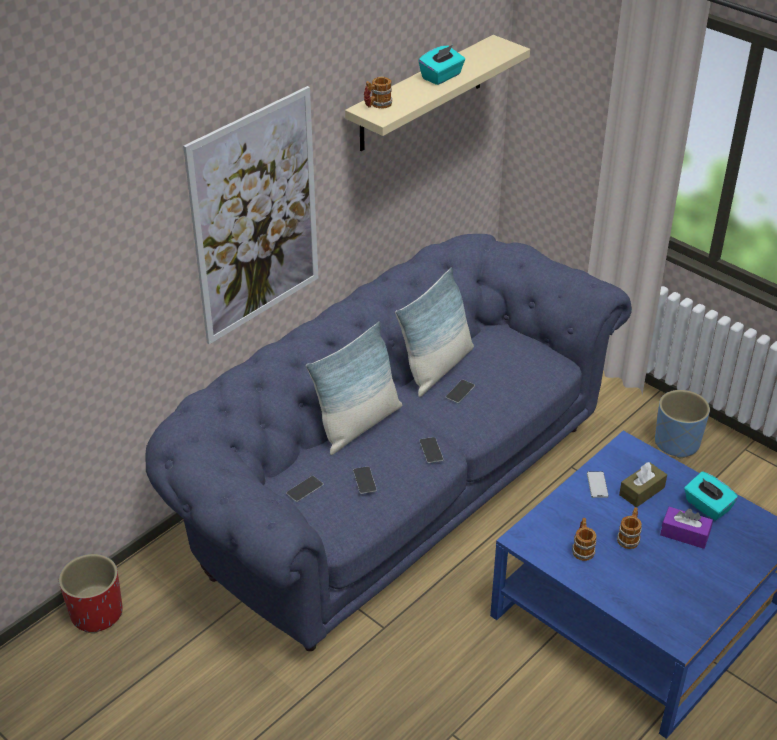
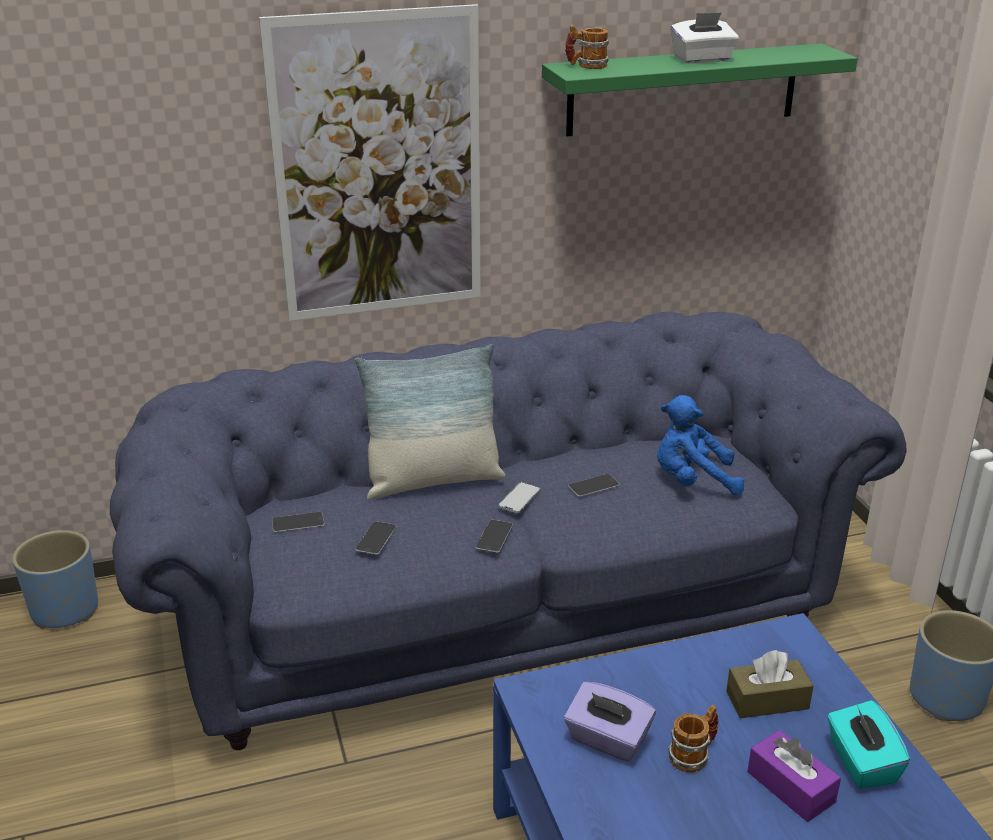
camera: 30 degrees right, 10 degrees down
(97, 613) = (65, 609): red planter -> blue planter
(422, 94) = (683, 89): beige shelf -> green shelf
(437, 367) = (590, 453): pillow -> none
(441, 77) = (702, 59): turquoise tissue box -> white tissue box
(511, 365) = (692, 481): none -> blue plush toy
(582, 548) = (607, 740): mug -> purple tissue box
(597, 485) = (703, 667): phone -> phone (519, 499)

